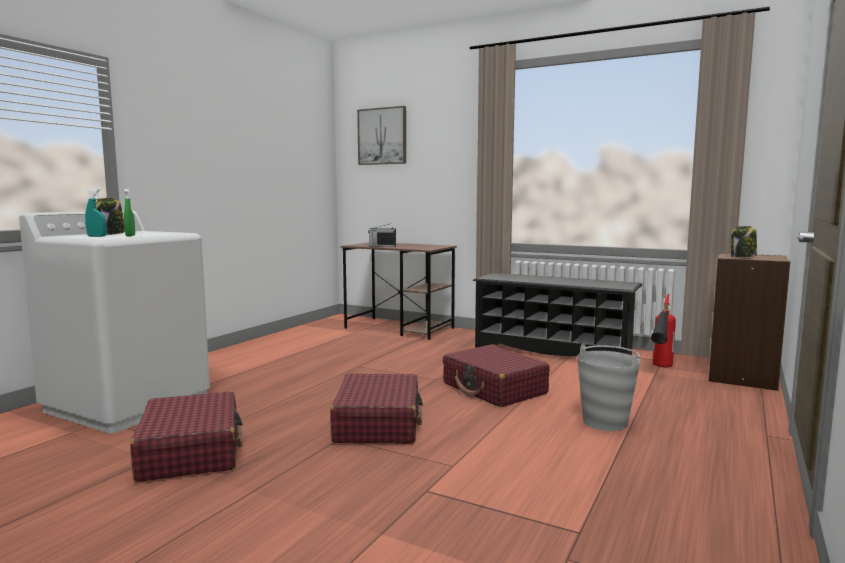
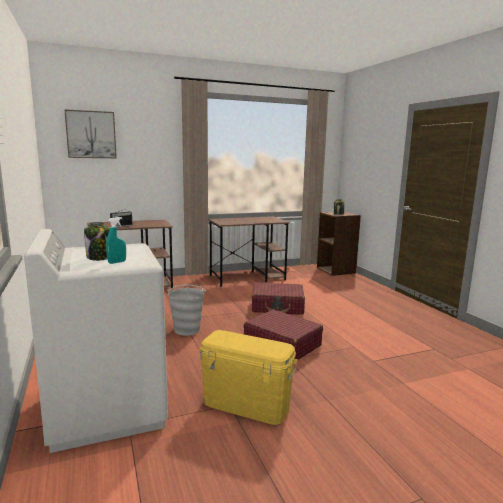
camera: 50 degrees left, 5 degrees up
(130, 236) = (136, 256): green spray bottle -> none
(191, 451) = (246, 405): red suitcase -> yellow storage box
(553, 350) = (248, 277): black shoe rack -> brown desk
(605, 422) = (347, 306): grey bucket -> grey bucket (187, 329)
(660, 369) = (307, 275): fire extinguisher -> none

